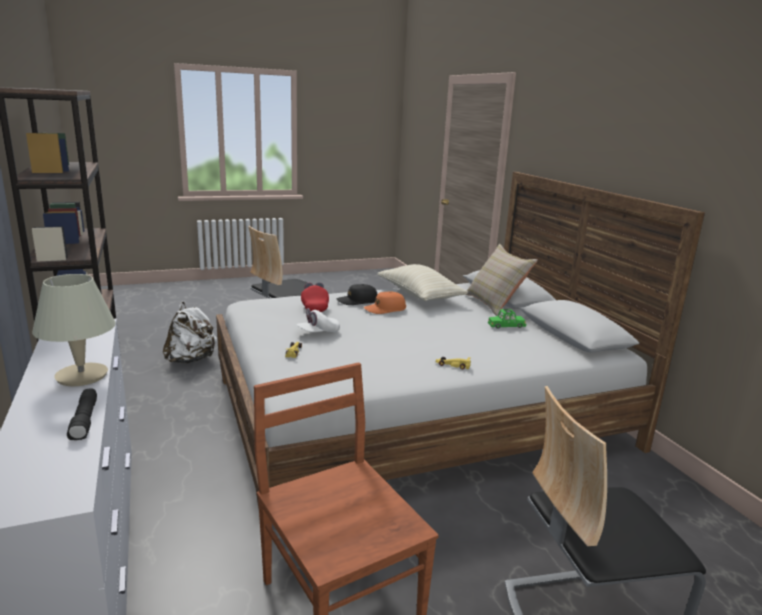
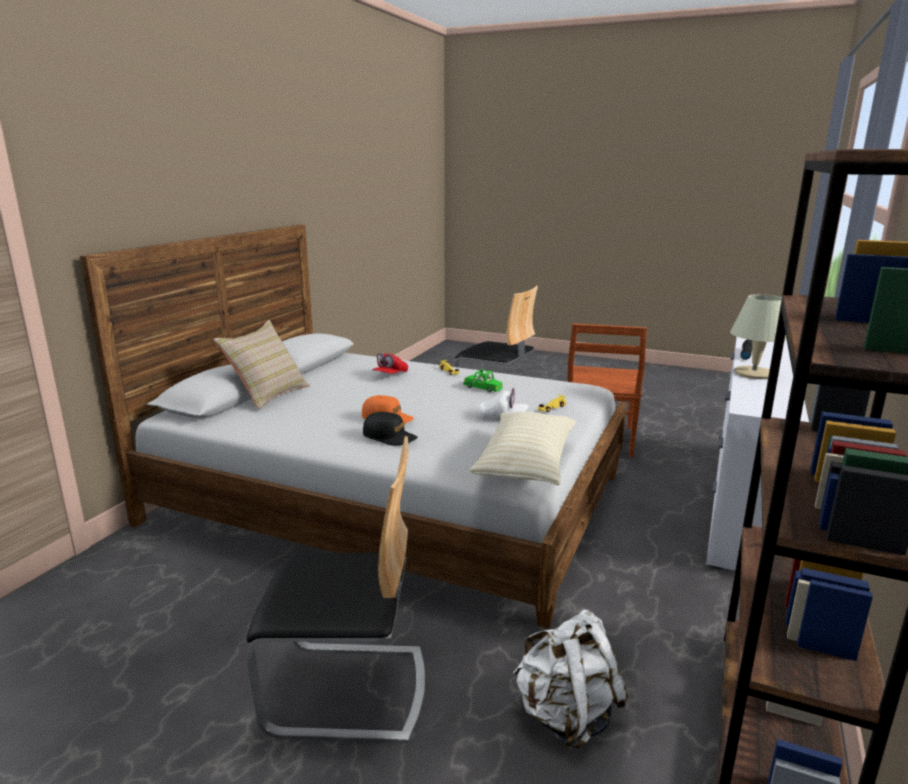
camera: 135 degrees left, 0 degrees up
(314, 307) = (457, 440): red cap -> red cap (390, 375)
(419, 295) = (302, 425): beige pillow -> beige pillow (526, 465)
(506, 326) = (330, 379): green toy car -> green toy car (483, 388)

